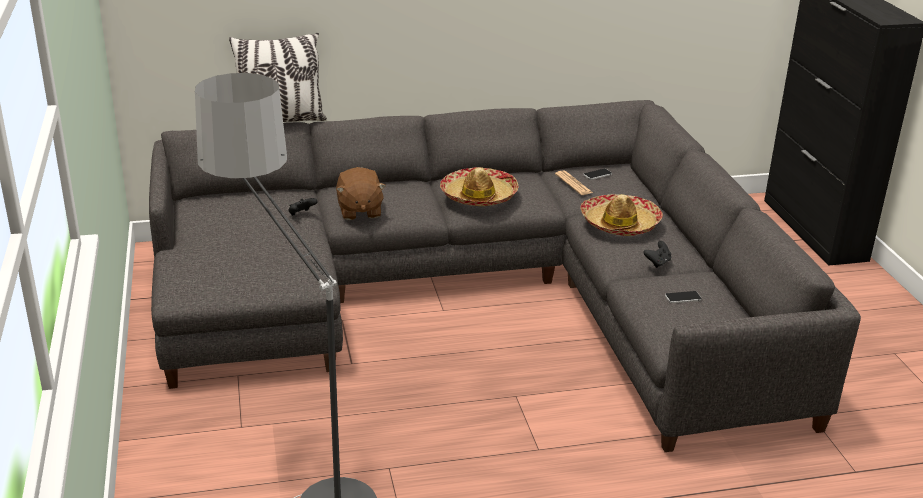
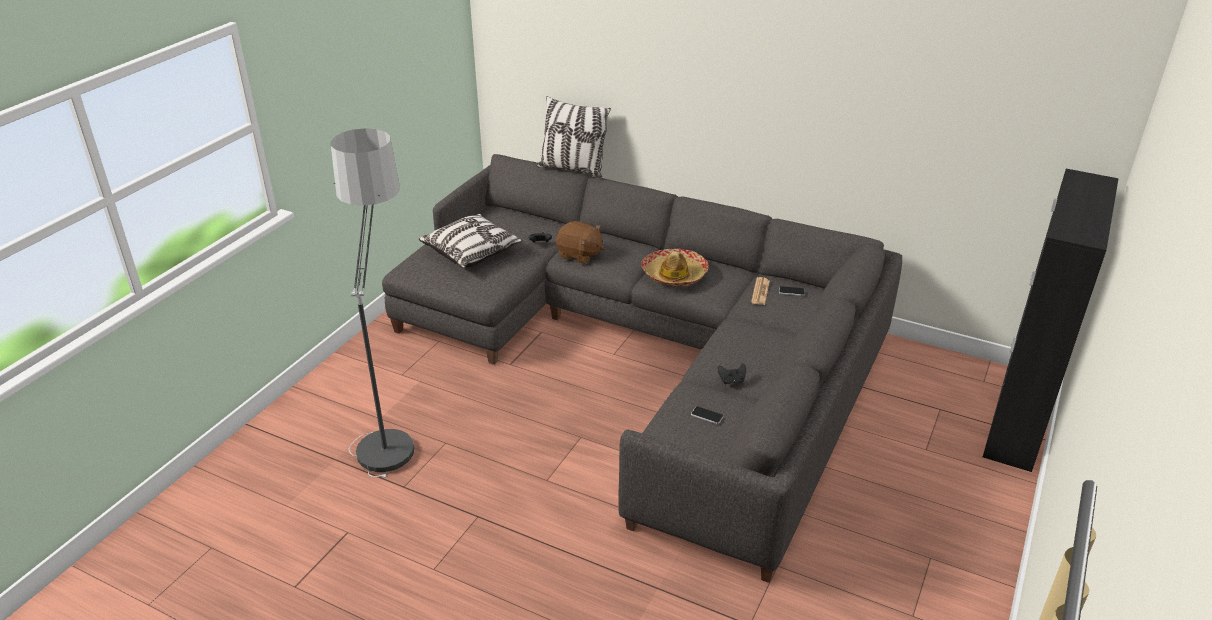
camera: 40 degrees right, 5 degrees up
(235, 247) = (472, 252): none -> pillow
(359, 211) = (579, 255): brown plush toy -> brown plush toy turned 90 degrees counterclockwise
(620, 224) = (748, 338): hat -> none

